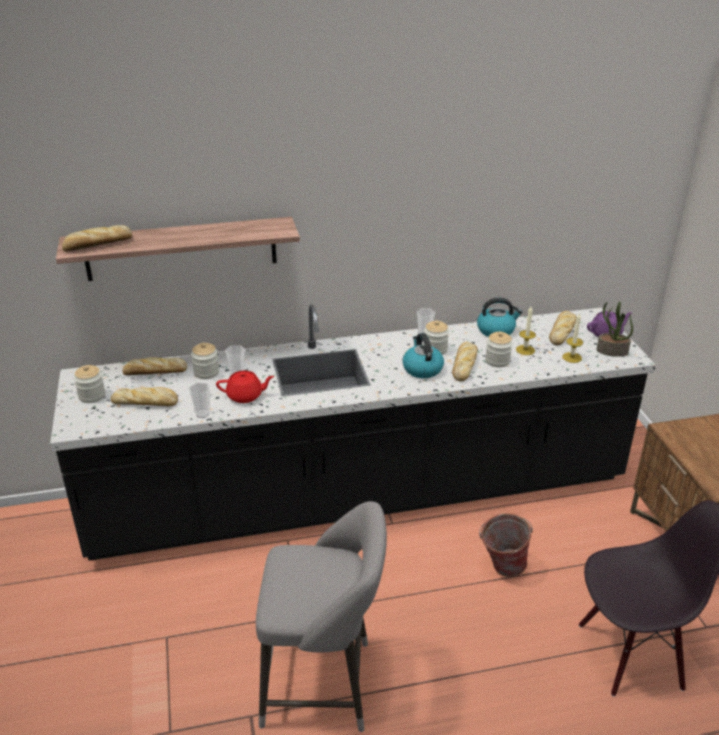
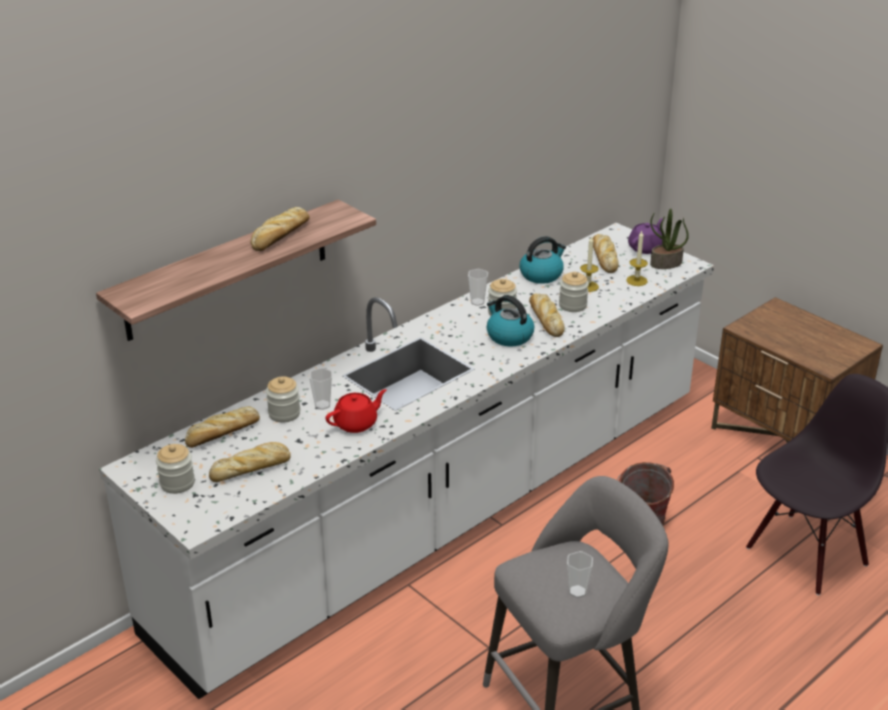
camera: 30 degrees left, 0 degrees up
(97, 244) = (158, 289): bread -> bread (280, 236)
(202, 414) = (330, 458): cup -> cup (577, 591)
(359, 496) = (444, 510): black counter -> white counter

